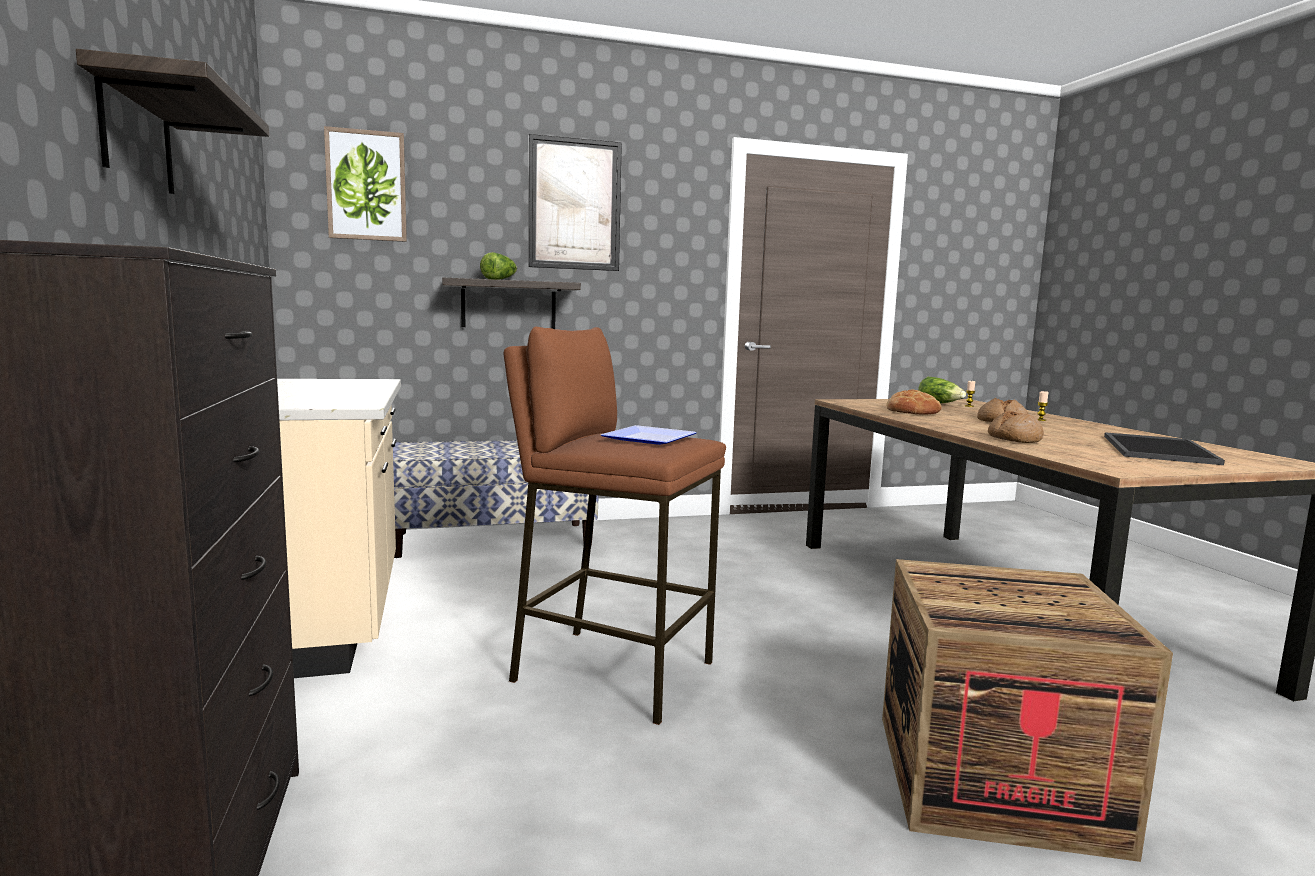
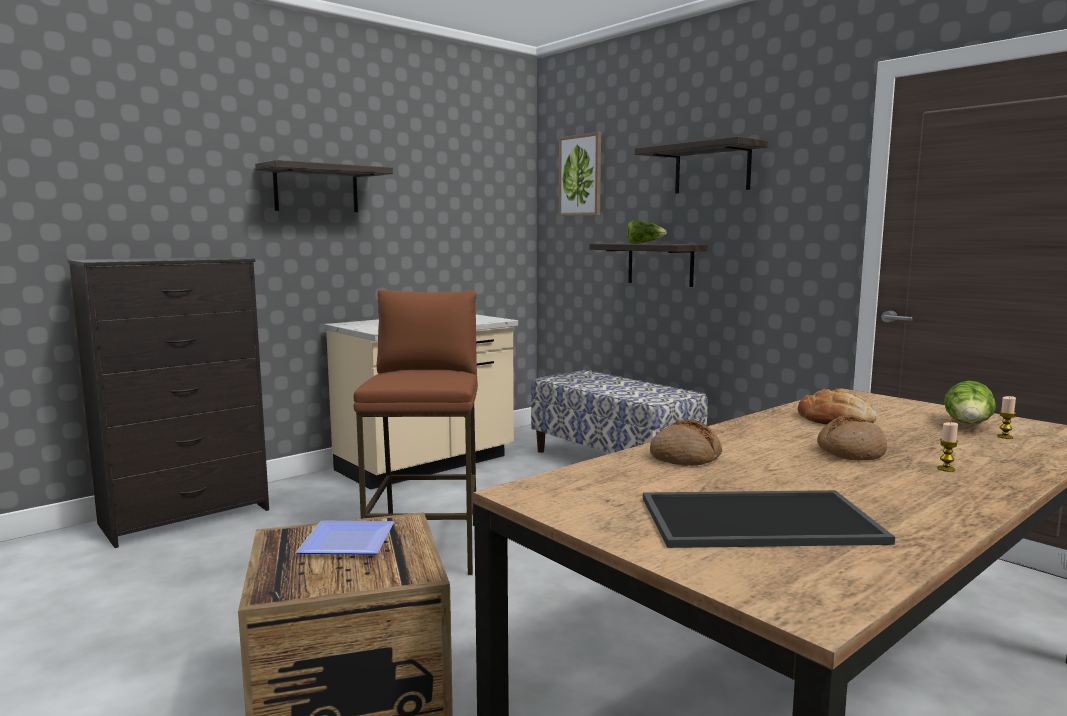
camera: 65 degrees right, 0 degrees up
(574, 204) = (712, 169): picture -> shelf
(648, 438) = (422, 376): plate -> plate (351, 541)

